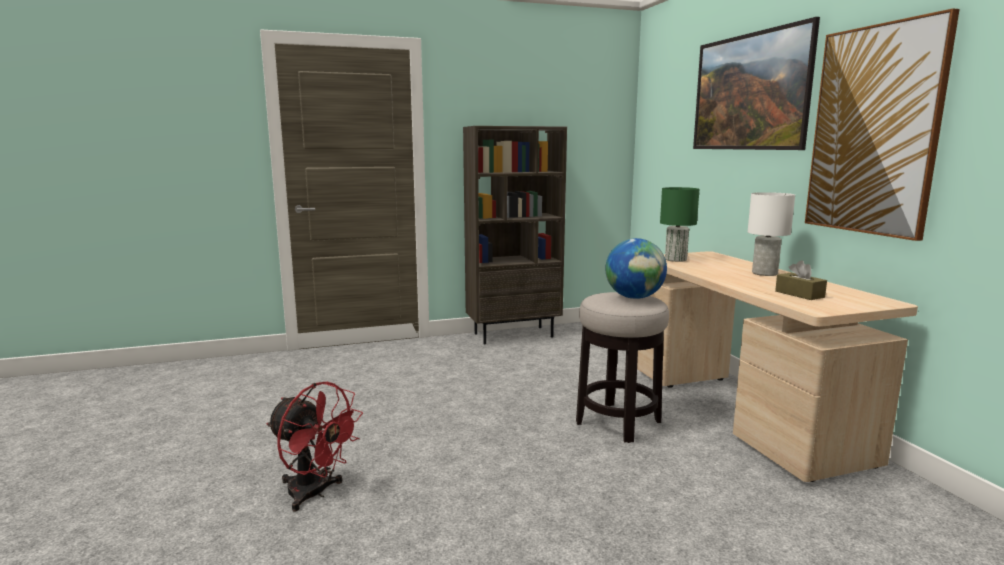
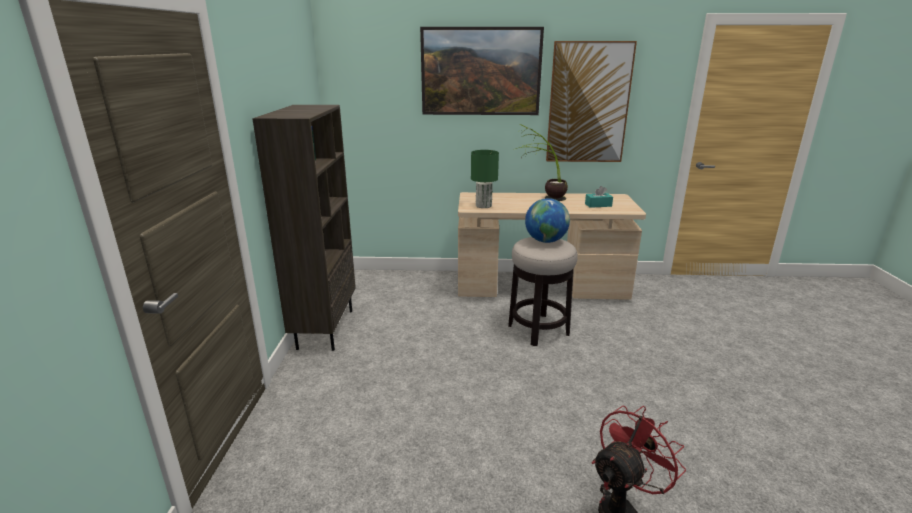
camera: 70 degrees left, 10 degrees up
(764, 273) = (542, 198): white table lamp -> potted plant
(799, 294) = (598, 205): brown tissue box -> turquoise tissue box

